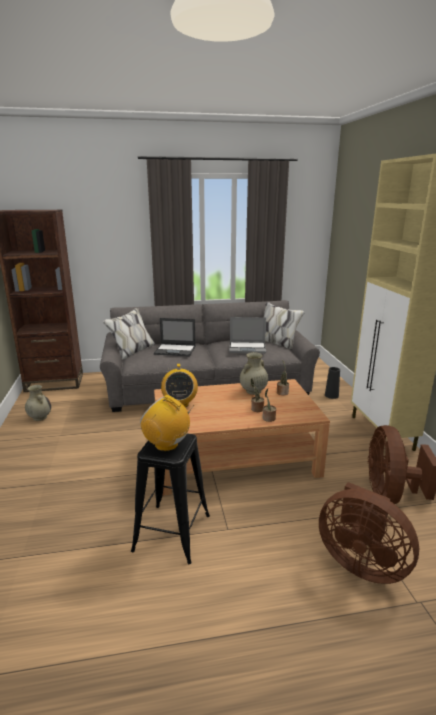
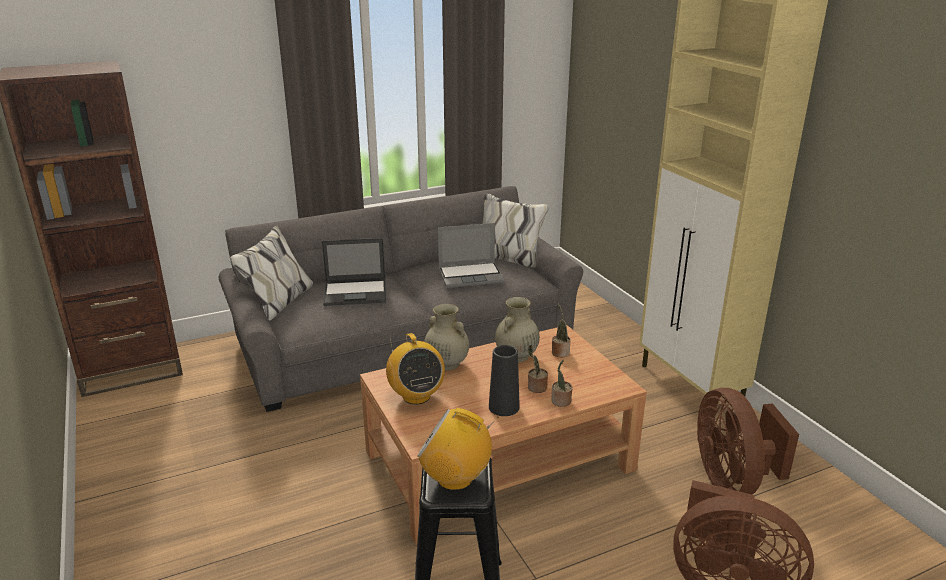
camera: 15 degrees left, 5 degrees up
(39, 417) = (140, 442): beige vase -> beige vase (446, 364)
(331, 395) = (600, 332): black vase -> black vase (504, 407)

